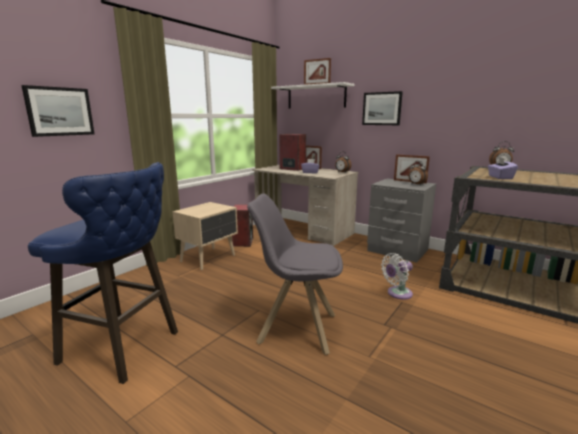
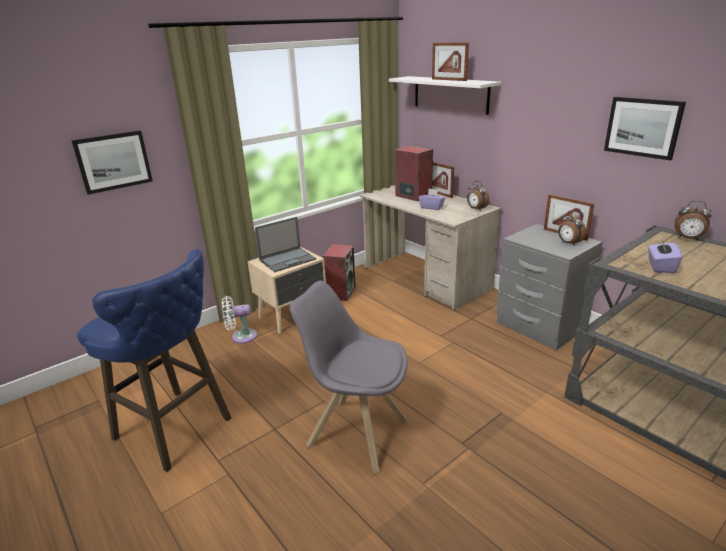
camera: 15 degrees right, 10 degrees up
(207, 209) = (288, 259): none -> laptop
(382, 108) = (536, 123): picture -> picture (643, 127)
(397, 294) = (502, 399): white fan -> white fan (241, 337)

